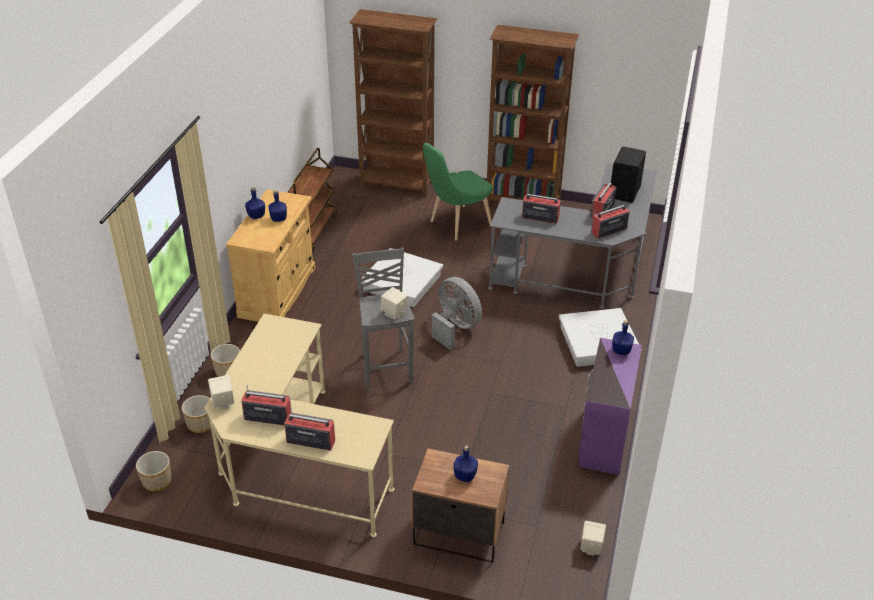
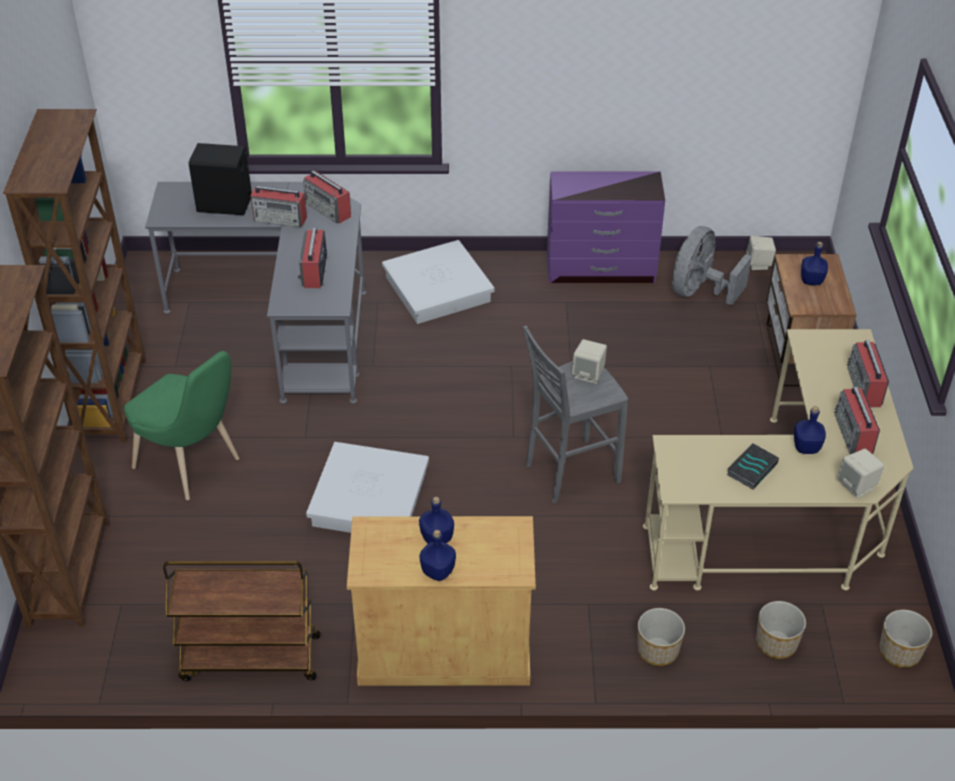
camera: 105 degrees left, 5 degrees up
(267, 358) = (751, 468): none -> book
(455, 328) = (457, 420): grey fan -> grey fan (699, 291)
(621, 351) = (568, 183): blue bottle -> blue bottle (806, 447)

